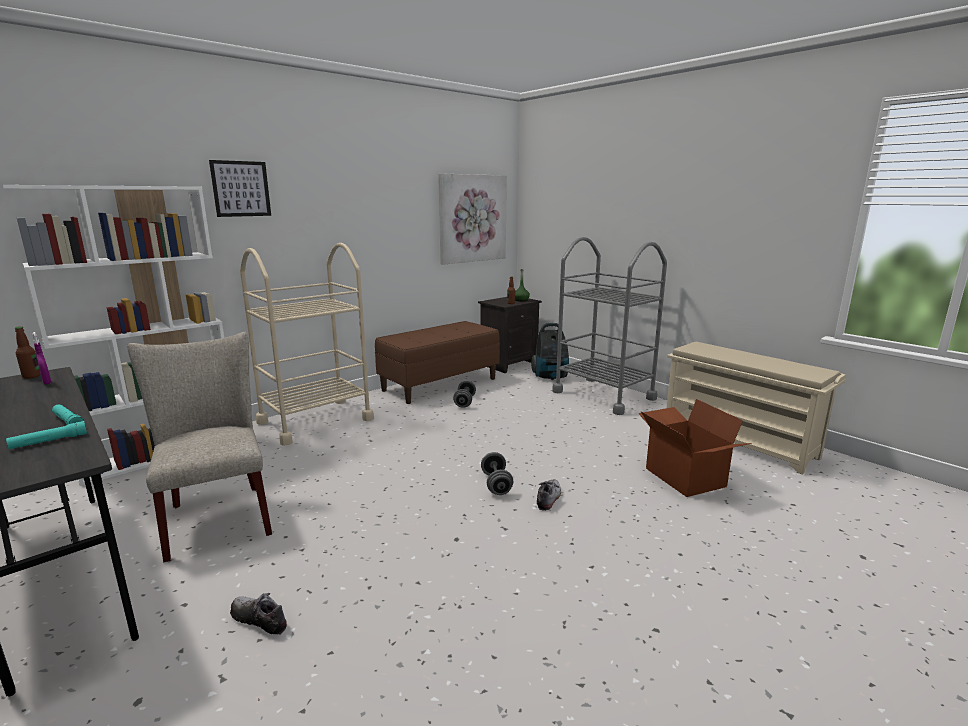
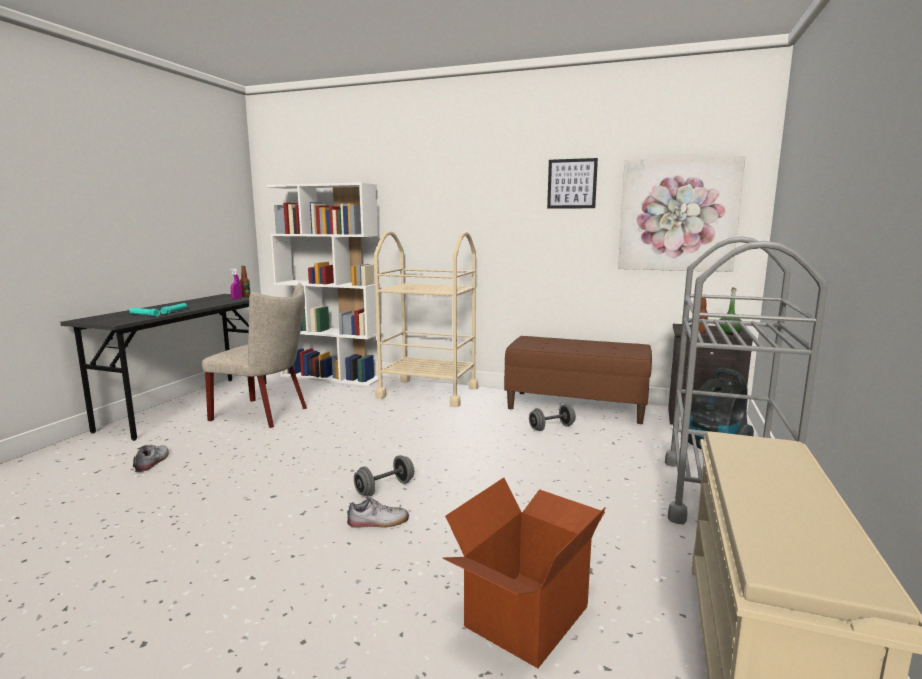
camera: 60 degrees right, 5 degrees down
(217, 516) = (265, 414): beige chair -> beige chair turned 75 degrees clockwise
(241, 189) = (414, 185): picture -> picture (572, 184)

